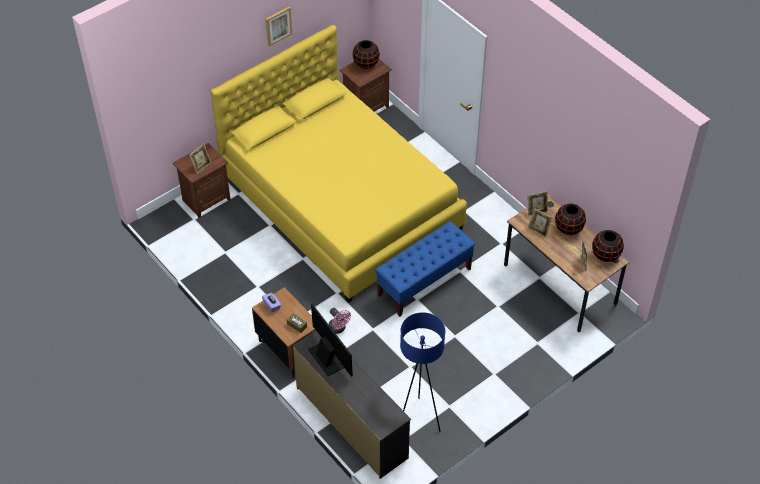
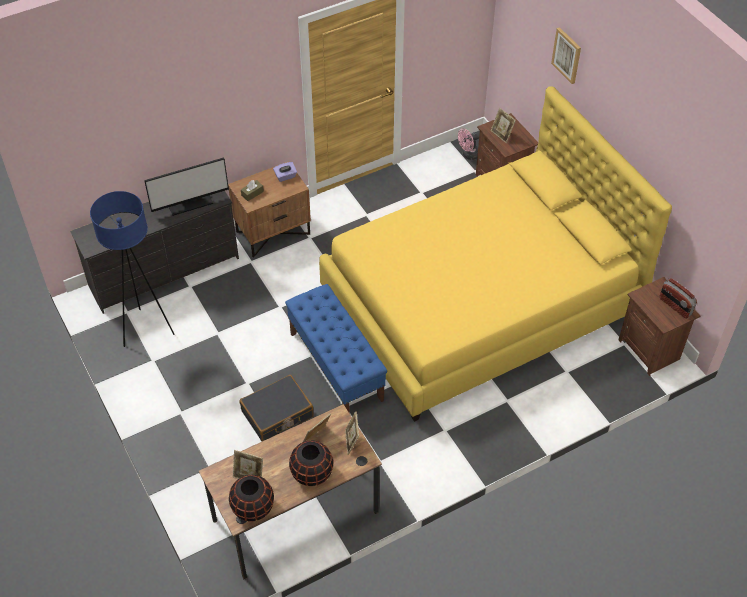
camera: 100 degrees right, 0 degrees up
(278, 25) = (635, 124): picture -> picture (567, 55)
(338, 329) = (289, 276): pink fan -> pink fan (468, 155)
(366, 63) = (675, 306): black vase -> radio
(478, 311) = (277, 414): none -> black suitcase

